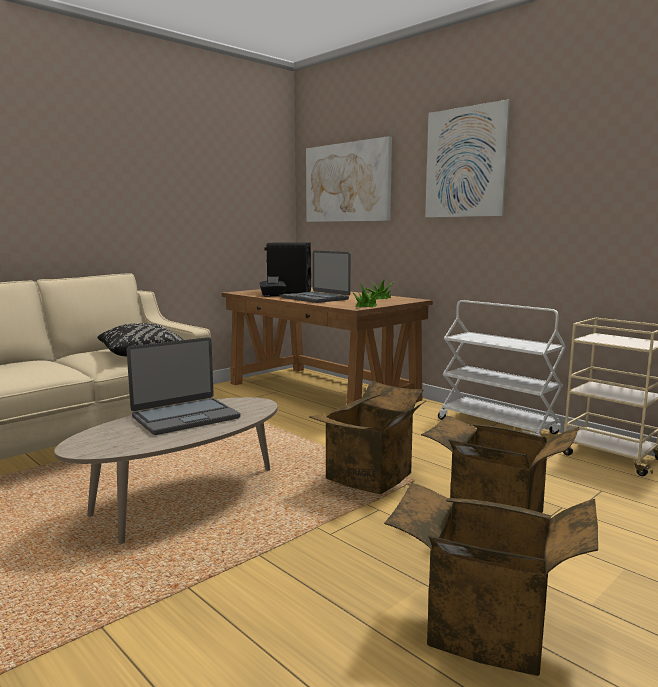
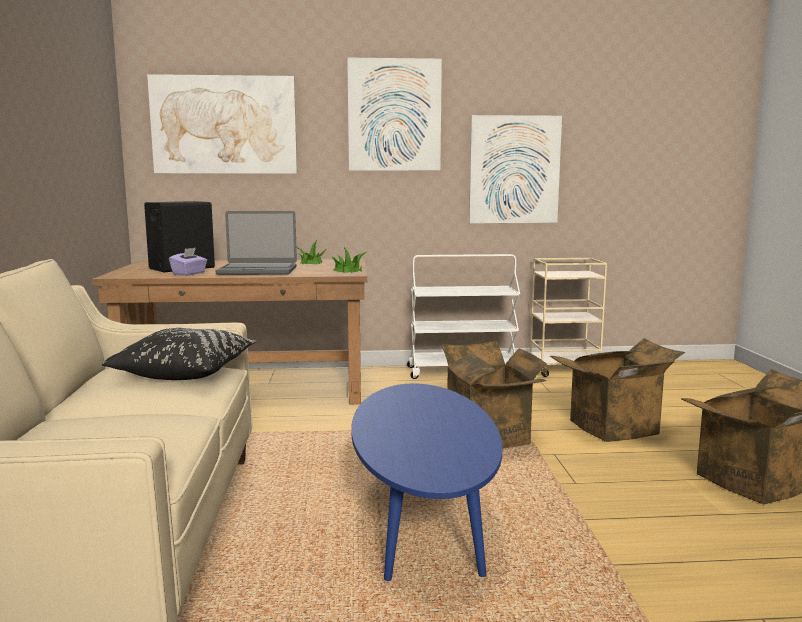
camera: 50 degrees left, 0 degrees up
(182, 501) = (423, 522): beige coffee table -> blue coffee table
(185, 417) = (409, 420): laptop -> none
(273, 295) = (189, 274): black tissue box -> purple tissue box
(582, 213) = (514, 170): none -> picture

